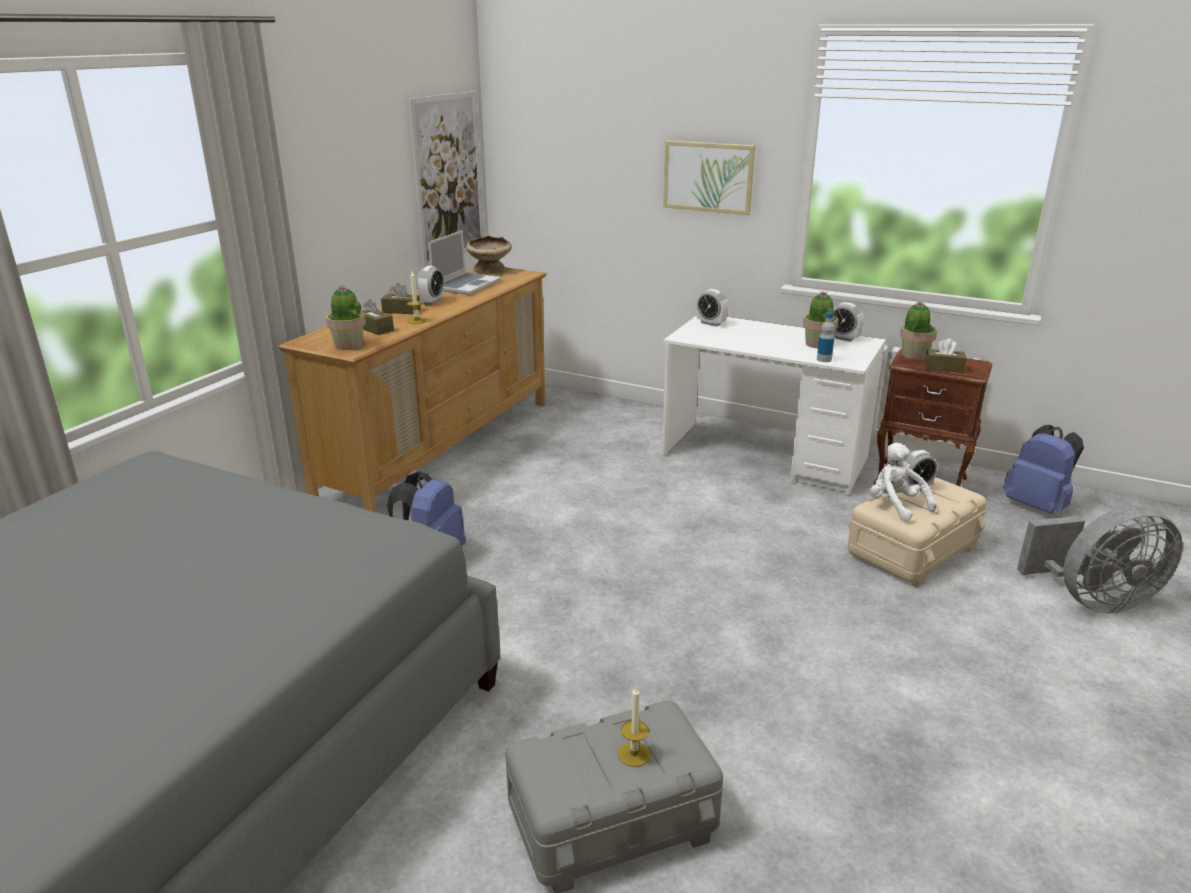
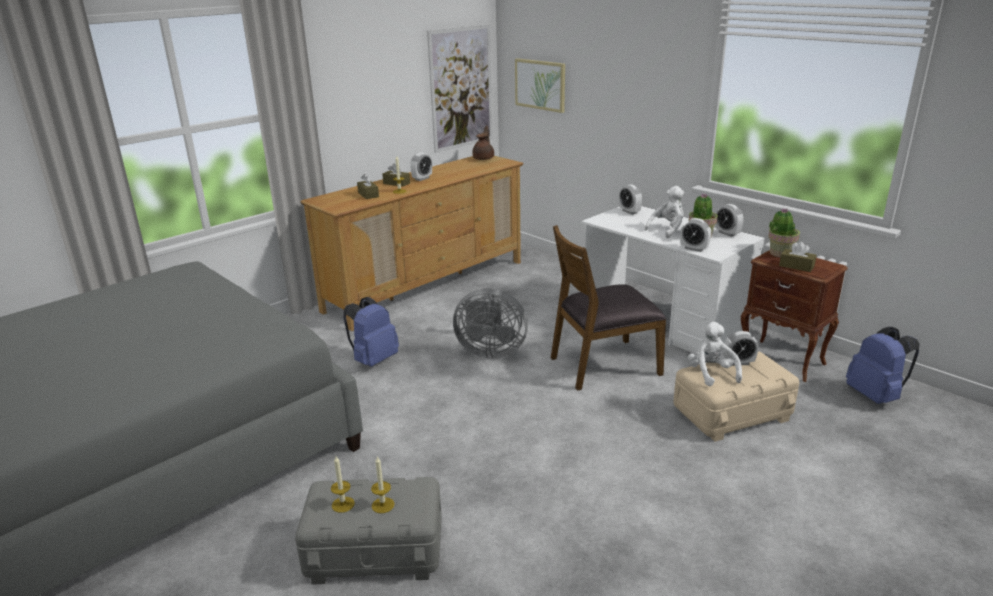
camera: 20 degrees right, 0 degrees up
(349, 345) = (341, 205): potted plant -> none
(466, 285) = (457, 168): laptop -> none
(490, 271) = (484, 158): beige bowl -> brown teapot
(578, 767) = (343, 504): none -> candle
(708, 177) = (643, 95): picture -> picture (540, 84)
(733, 518) = (603, 365): none -> brown chair
(773, 341) = (667, 230): none -> white plush toy
(824, 359) = (694, 249): bottle -> alarm clock
(1093, 600) = (865, 480): grey fan -> grey fan (490, 351)

